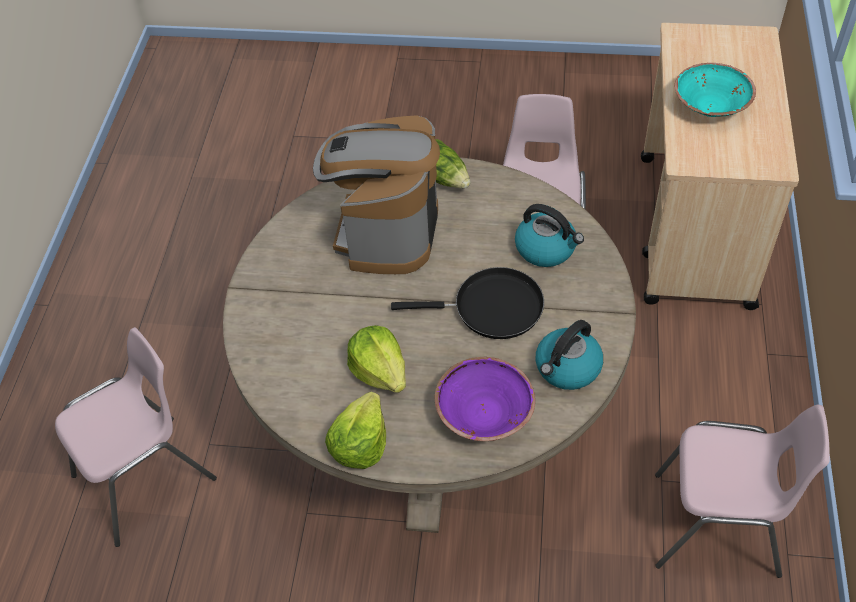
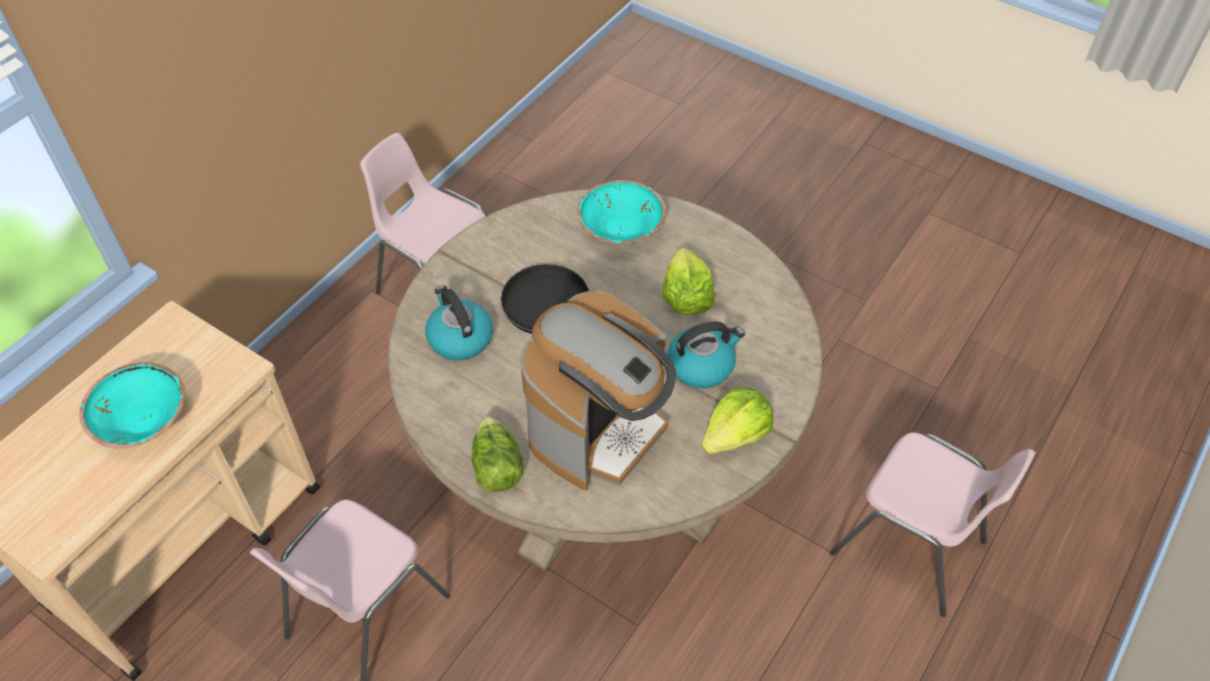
camera: 155 degrees left, 0 degrees up
(147, 478) = (909, 548): pink chair -> pink chair turned 135 degrees counterclockwise
(360, 444) = (733, 249): lettuce -> lettuce (736, 435)
(483, 414) = (621, 230): purple bowl -> turquoise bowl
(567, 368) = (530, 233): kettle -> kettle (701, 365)

